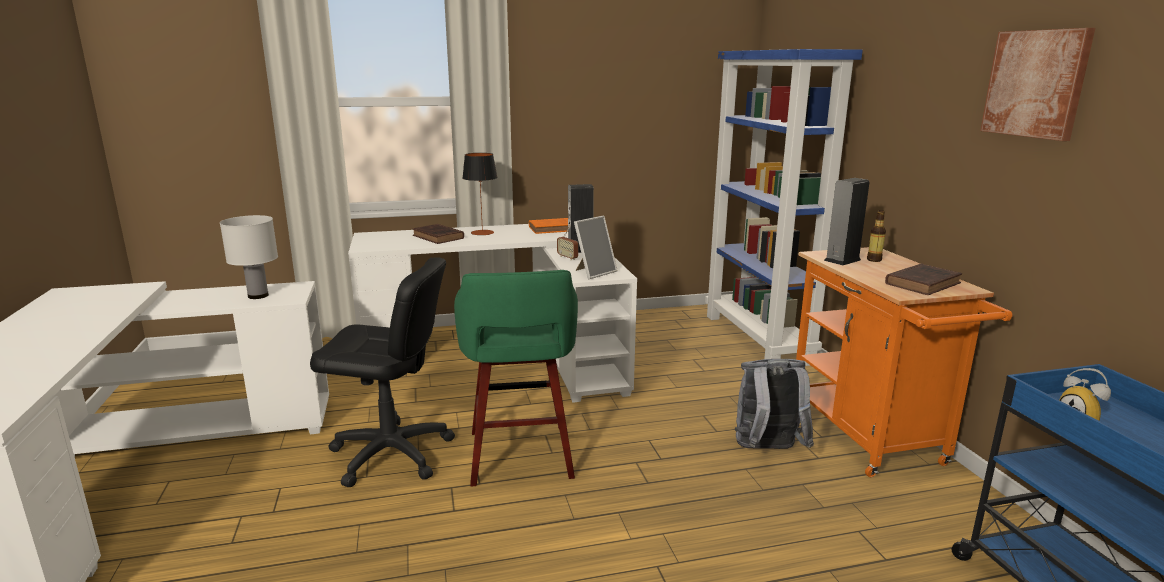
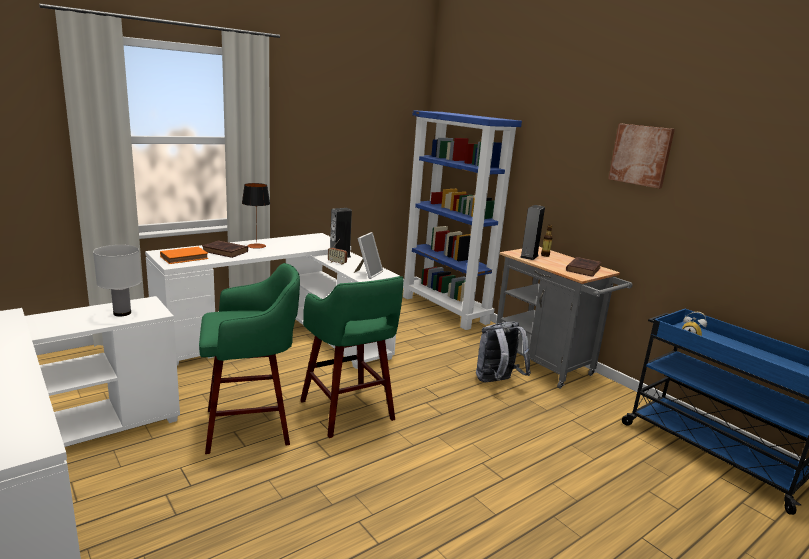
camera: 25 degrees left, 0 degrees up
(391, 454) = (251, 426): black office chair -> green stool
(554, 229) = (308, 240): orange book -> orange book (185, 258)
(870, 439) = (547, 366): orange cart -> grey cart

